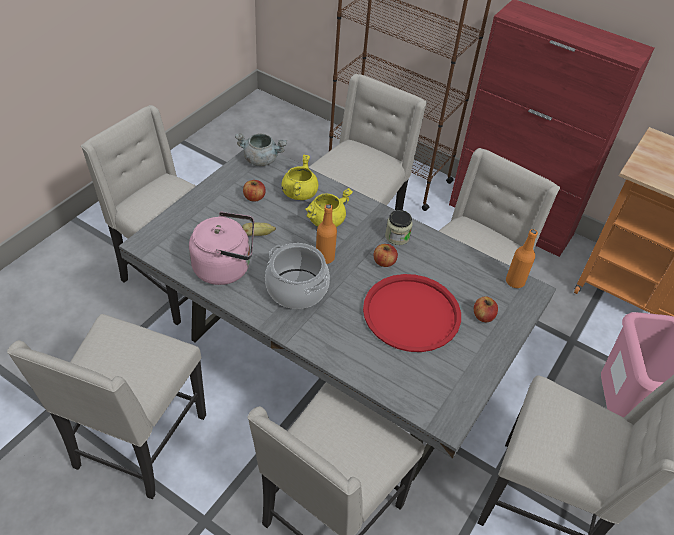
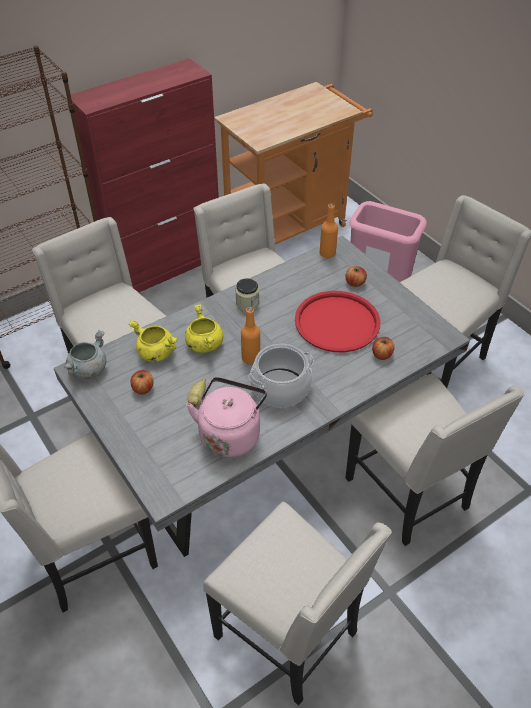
camera: 65 degrees left, 0 degrees up
(384, 262) = (273, 321): apple -> apple (381, 355)

